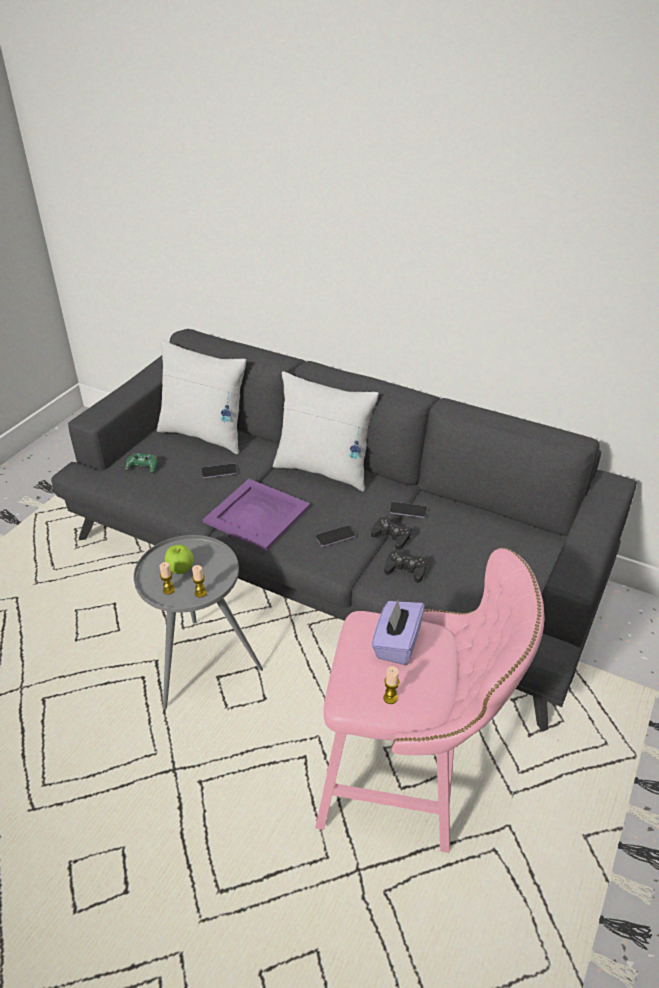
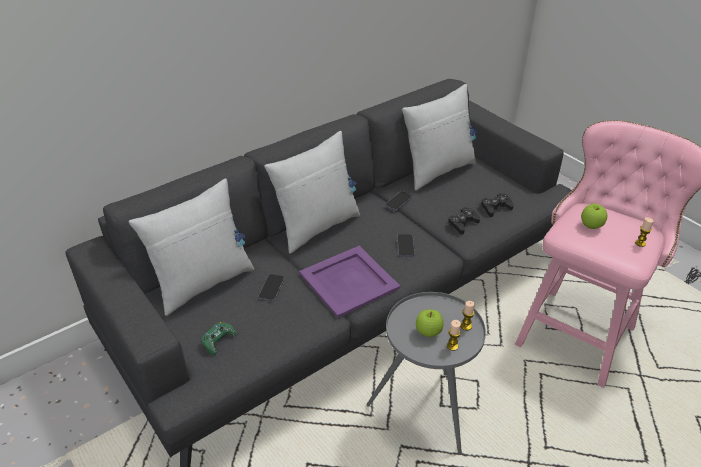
camera: 65 degrees left, 0 degrees up
(391, 536) = (422, 218): black game controller -> black game controller (495, 208)
(396, 643) = (591, 226): purple tissue box -> apple
(493, 525) = (437, 171): none -> grey pillow

